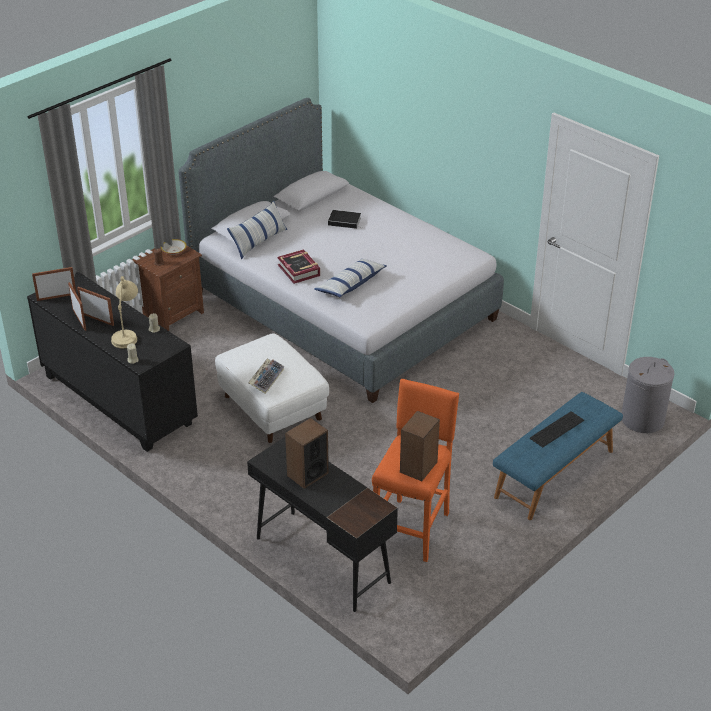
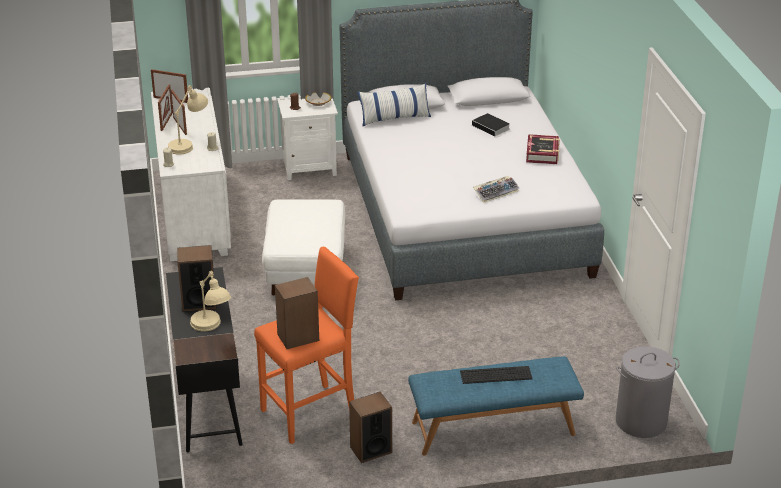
camera: 35 degrees right, 5 degrees down
(118, 399) = (193, 214): black dresser -> white dresser
(172, 315) = (309, 168): brown nightstand -> white nightstand
(266, 378) = (287, 230): keyboard -> keyboard (496, 192)
(299, 270) = (400, 151): book -> book (542, 154)
(347, 492) = (212, 329): none -> beige table lamp
(350, 284) = (430, 178): pillow -> none
(489, 535) = (370, 450): none -> speaker

